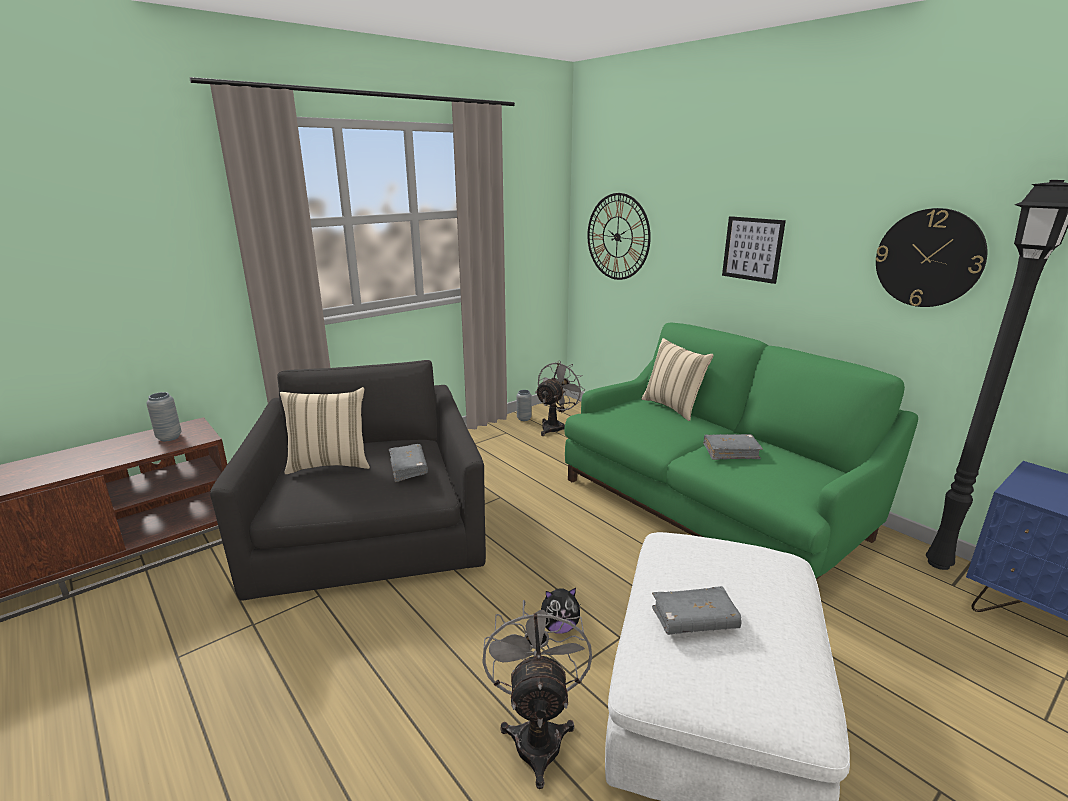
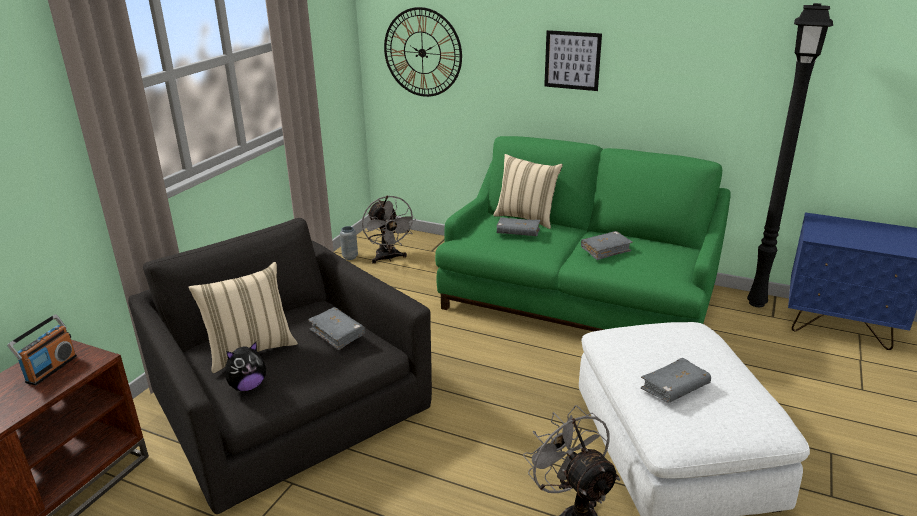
camera: 25 degrees left, 5 degrees up
(169, 437) = (51, 369): grey vase -> radio
(555, 426) = (388, 258): grey fan -> grey fan turned 150 degrees clockwise
(559, 627) = (530, 436): plush toy -> plush toy (248, 386)
(650, 418) = (518, 233): none -> grey book
(929, 258) = (726, 62): wall clock -> none

